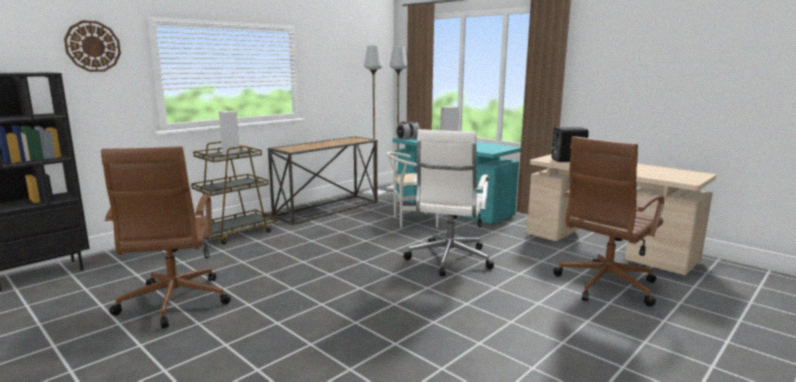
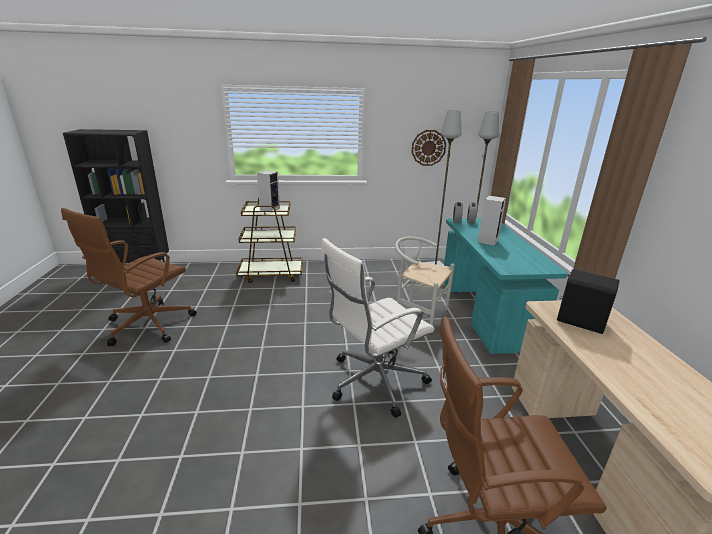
camera: 40 degrees right, 10 degrees up
(93, 46) = (178, 110): wall clock -> wall clock (428, 148)
(327, 209) = (369, 272): console table -> none

